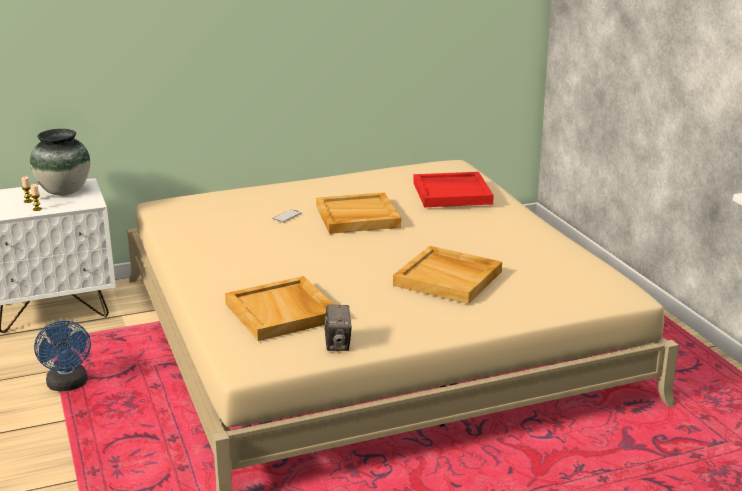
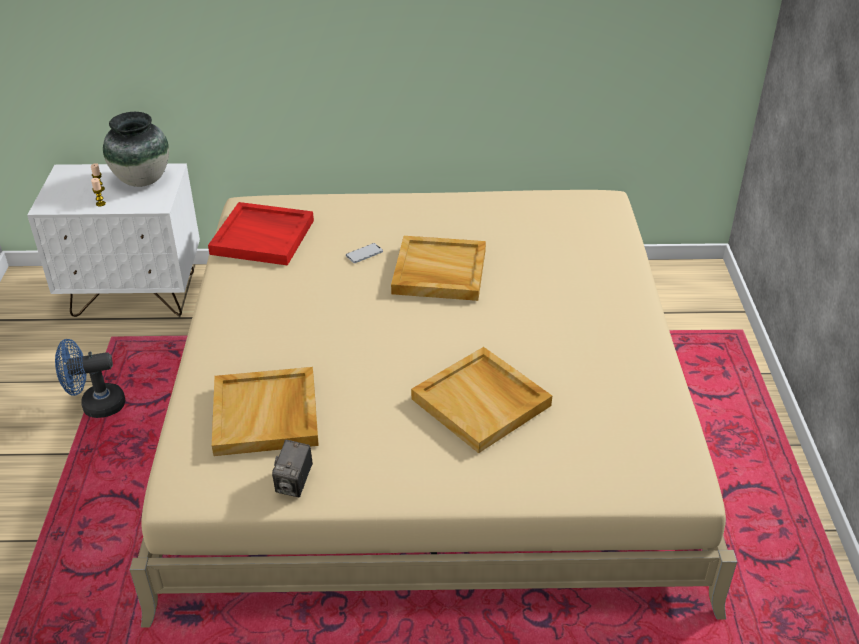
camera: 20 degrees right, 15 degrees up
(68, 385) = (96, 406): blue fan -> blue fan turned 75 degrees clockwise
(452, 193) = (572, 253): red tray -> red tray (263, 237)

